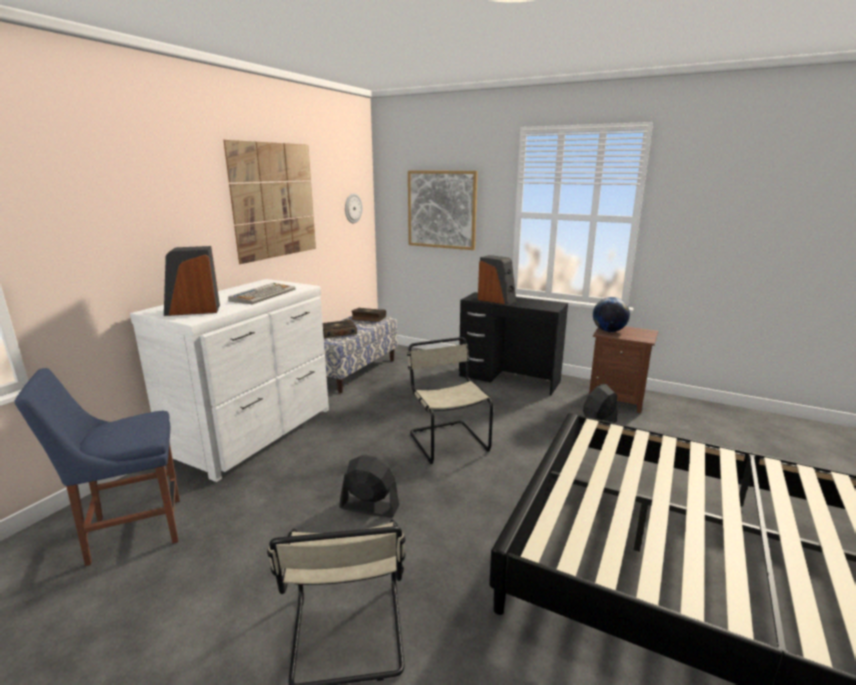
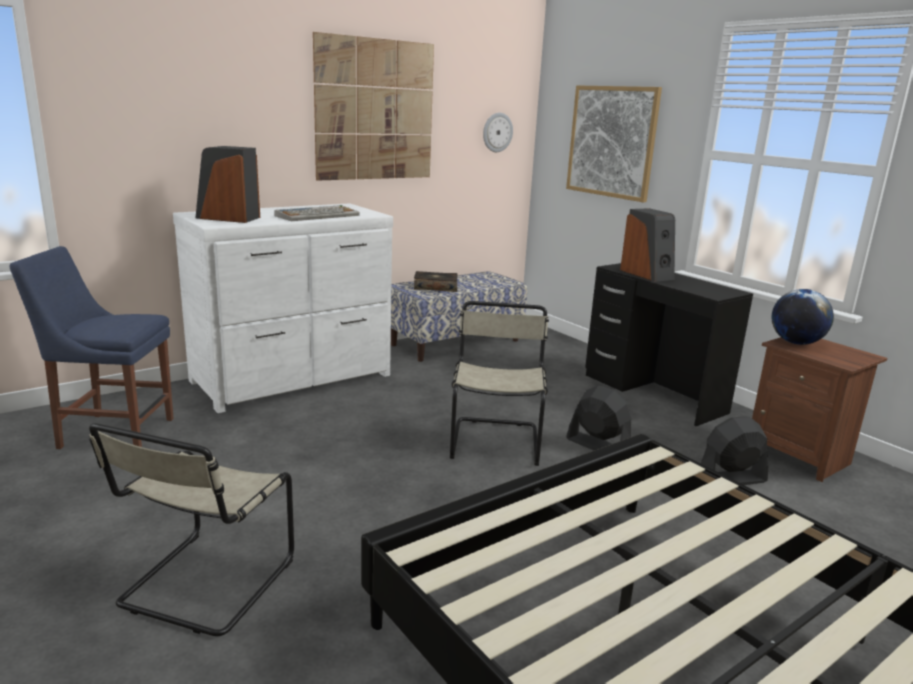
camera: 25 degrees right, 0 degrees up
(368, 319) = (491, 279): book -> none
(369, 507) = (339, 479): black fan -> black fan (597, 445)

